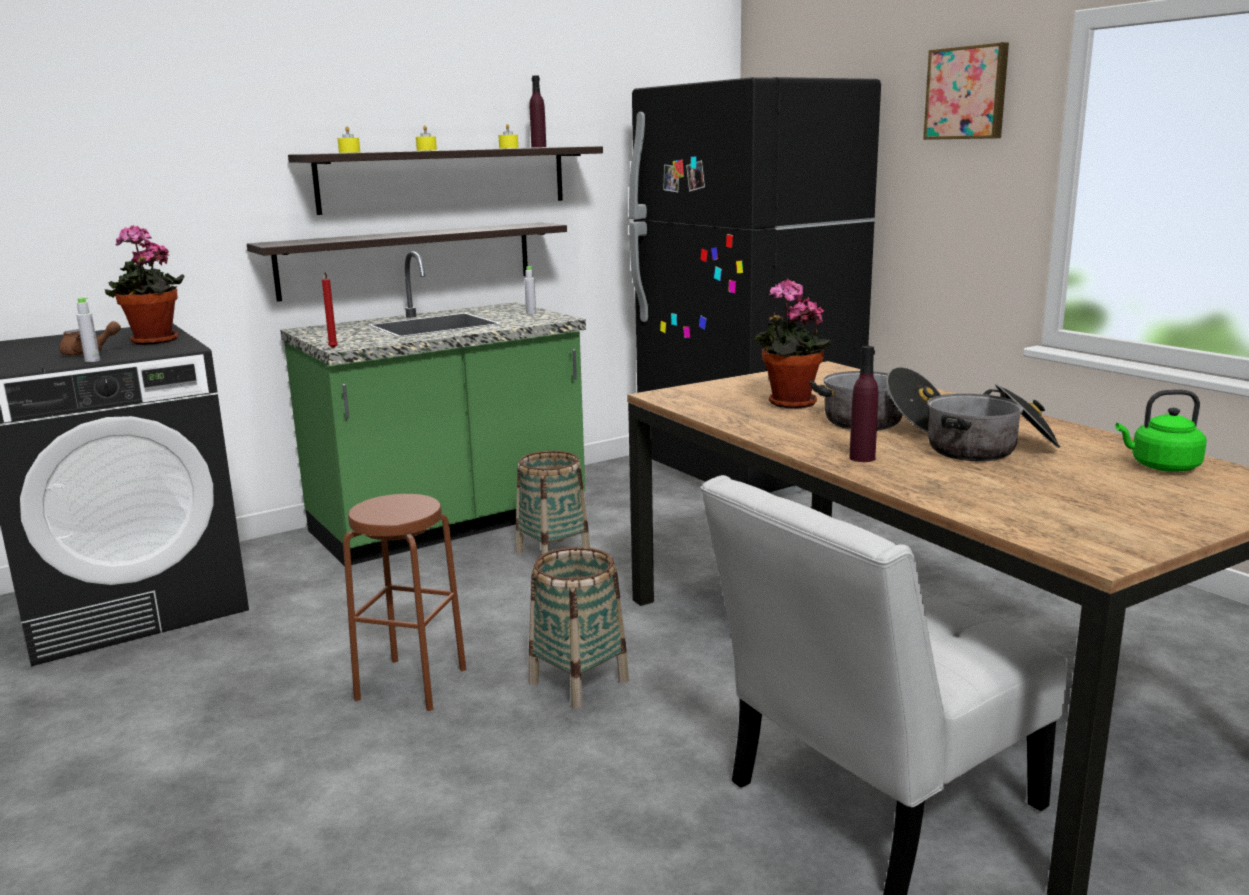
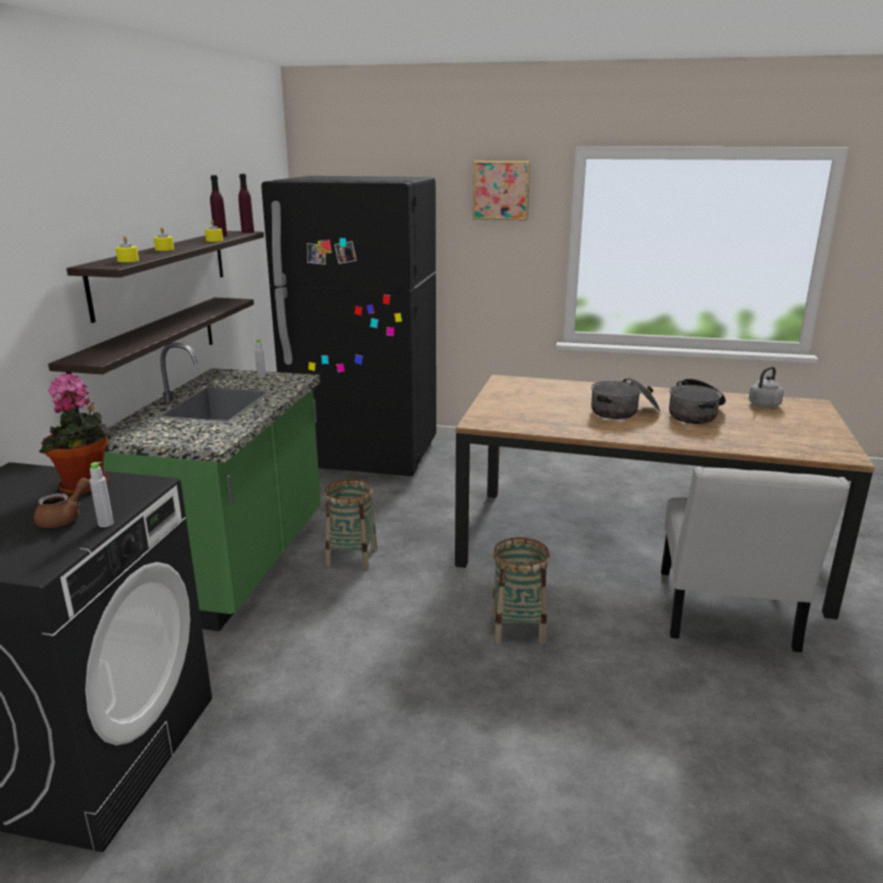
camera: 45 degrees left, 5 degrees up
(333, 348) = (212, 447): red candle -> none
(411, 683) = (434, 681): brown stool -> none
(788, 404) = (553, 410): potted plant -> none
(862, 458) = (668, 435): purple bottle -> purple bottle (247, 232)
(1161, 467) = (763, 405): green kettle -> grey kettle

